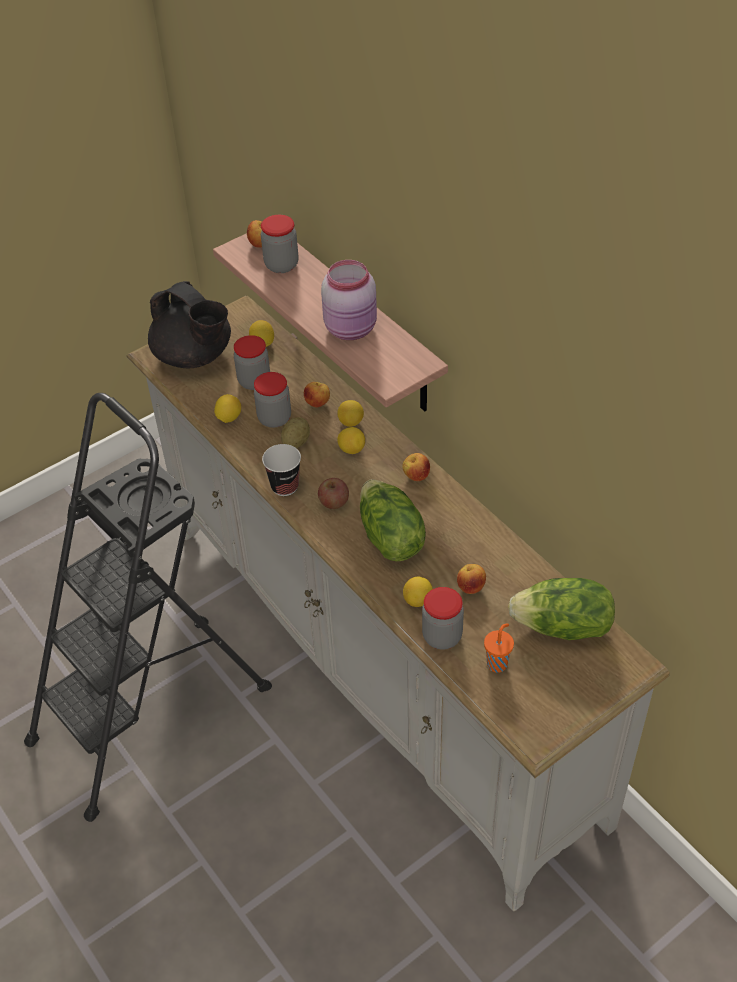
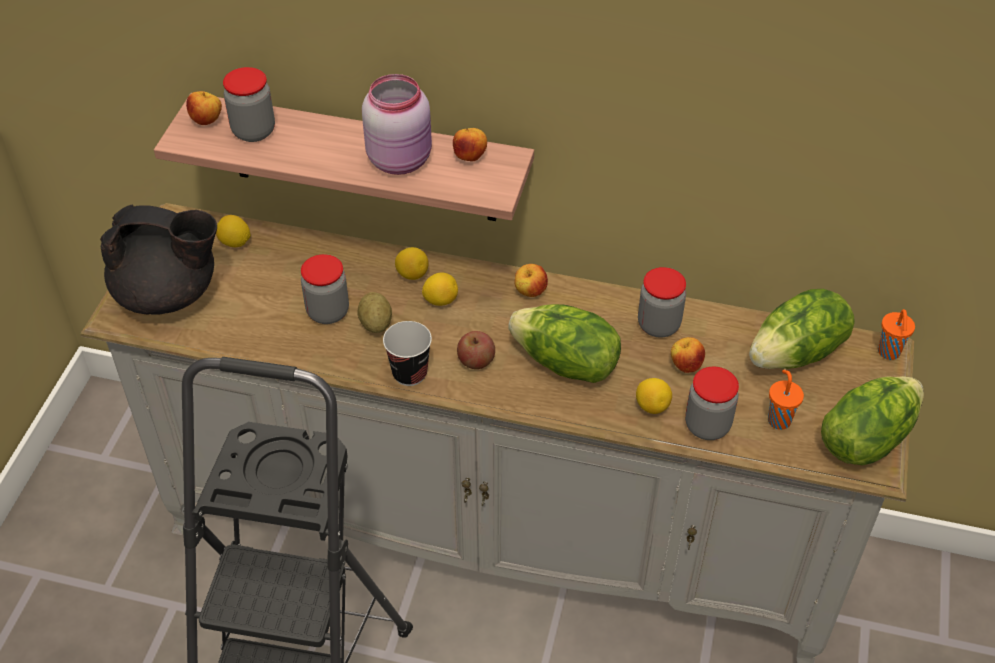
camera: 40 degrees left, 0 degrees up
(229, 417) = (276, 337): lemon -> none
(254, 381) = (266, 286): jar -> jar (658, 325)
(318, 403) = (359, 273): apple -> apple (470, 157)
(547, 715) = (865, 438): none -> lettuce
(635, 669) = (889, 353): none -> orange cup

